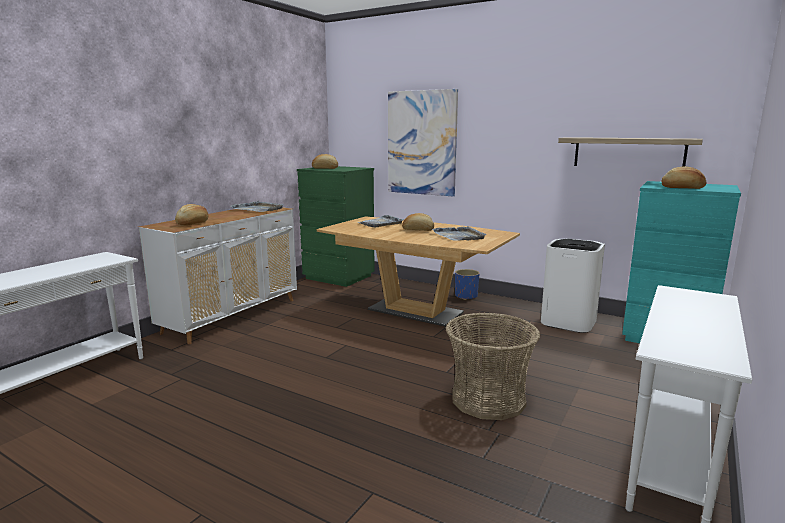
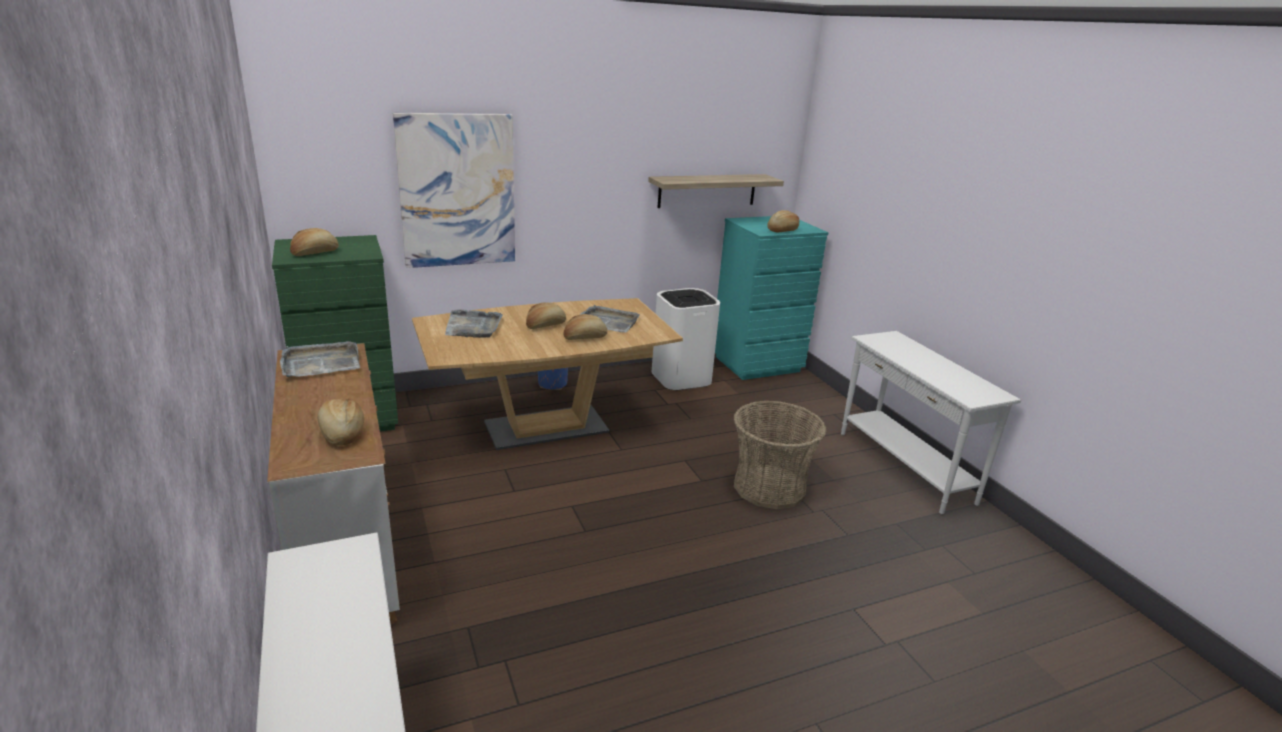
camera: 55 degrees left, 10 degrees up
(423, 237) = (585, 338): none -> bread

